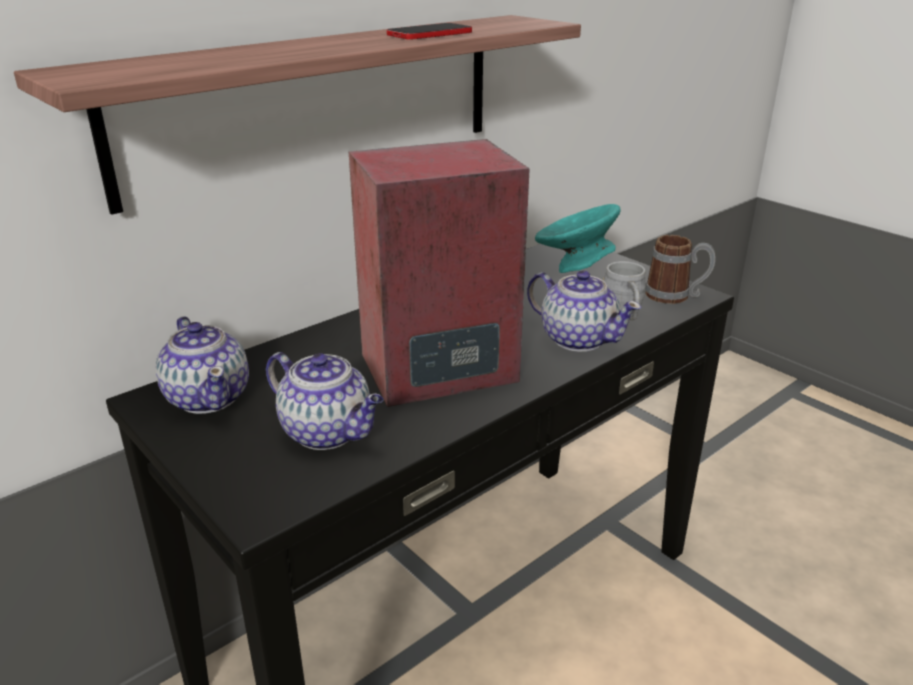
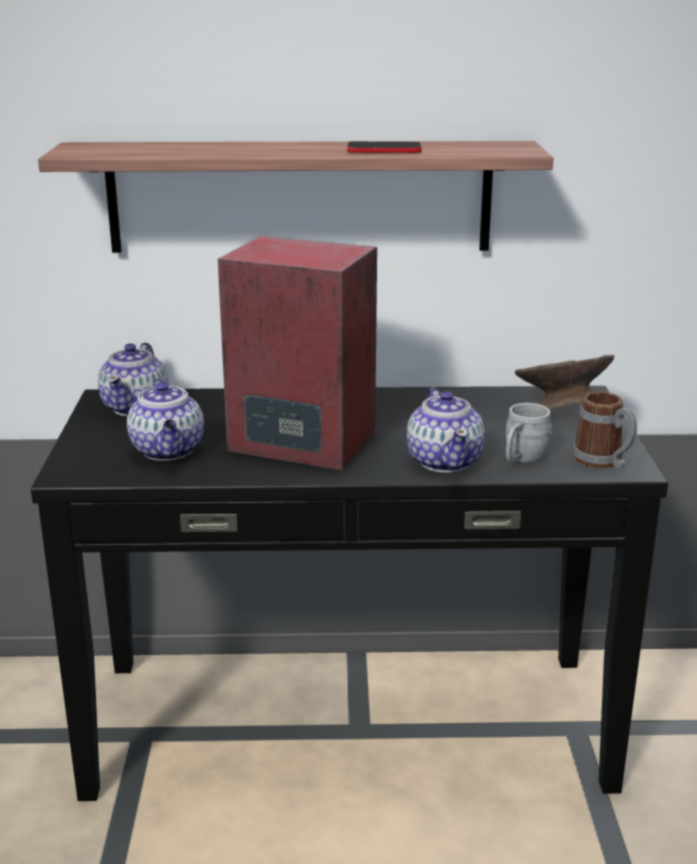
camera: 40 degrees right, 5 degrees down
(574, 264) = (559, 410): turquoise bowl -> grey bowl

